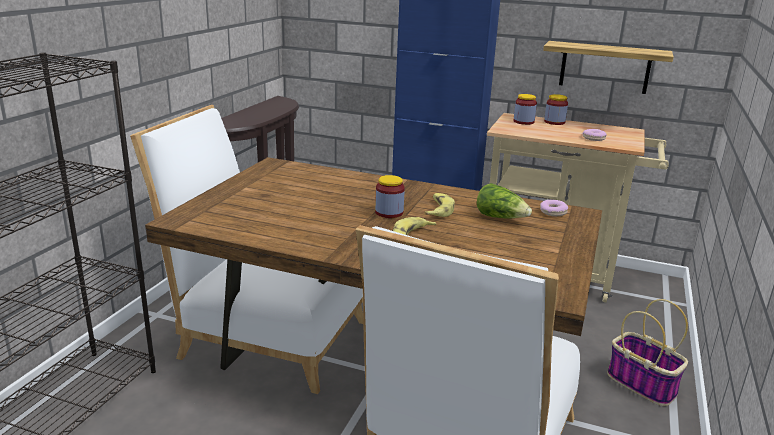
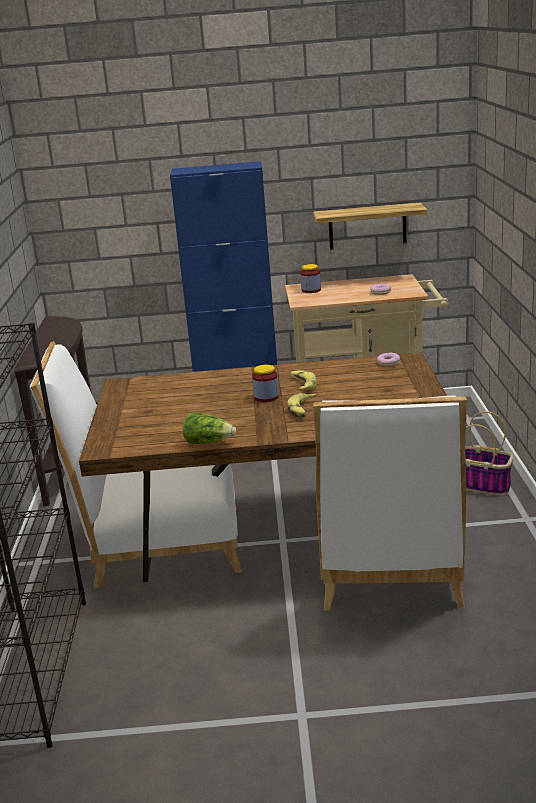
camera: 20 degrees left, 0 degrees up
(501, 218) = (354, 378): lettuce -> lettuce (208, 442)
(554, 122) = (336, 284): jar -> none

